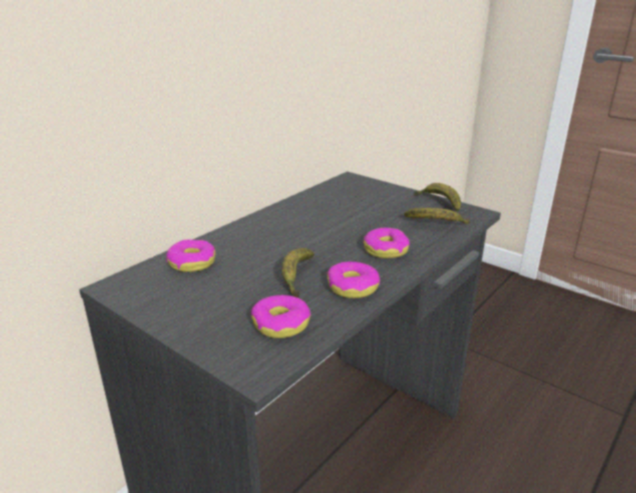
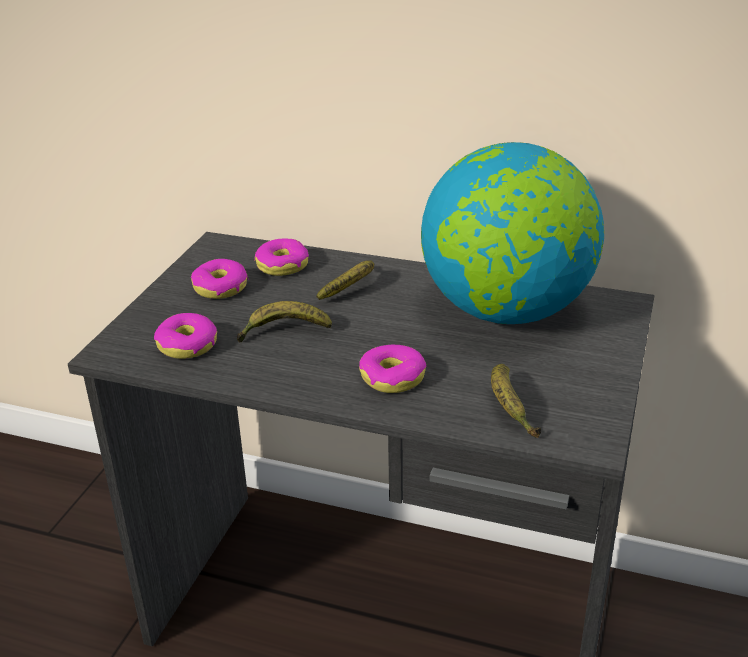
camera: 70 degrees right, 5 degrees up
(334, 205) = (506, 311): none -> globe
(352, 287) = (281, 371): donut -> donut (220, 287)
(439, 203) = (599, 400): banana -> banana (352, 288)

